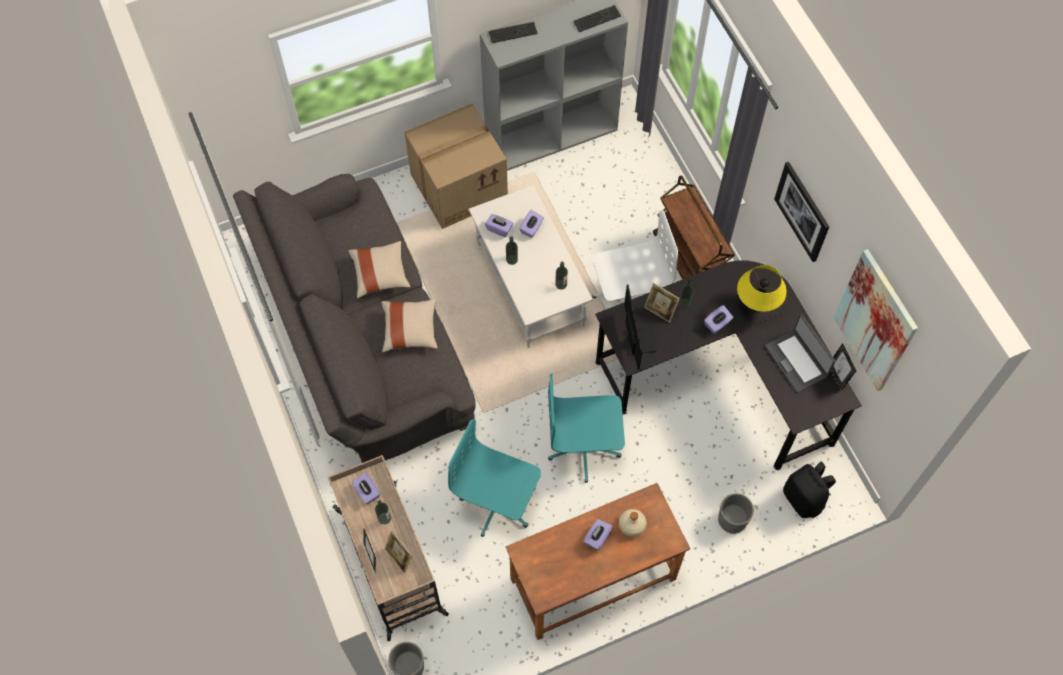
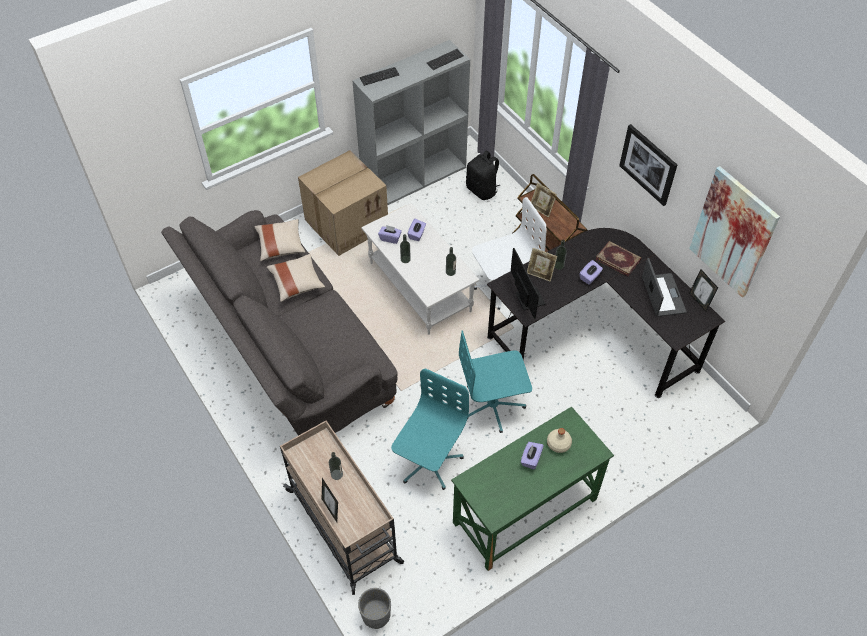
camera: 10 degrees left, 10 degrees down
(367, 492) = (317, 455): purple tissue box -> none
(399, 557) = (357, 505): picture frame -> picture frame (541, 209)
(410, 330) = (330, 322): beige pillow -> beige pillow (280, 246)
(498, 503) = (428, 461): turquoise office chair -> turquoise office chair turned 105 degrees clockwise
(593, 580) = (525, 511): brown desk -> green desk
(732, 520) = (632, 443): grey planter -> none
(756, 305) = (618, 259): yellow table lamp -> book
(796, 361) = (662, 295): laptop -> laptop turned 150 degrees counterclockwise
(804, 498) = (687, 417): black backpack -> black backpack (482, 190)

